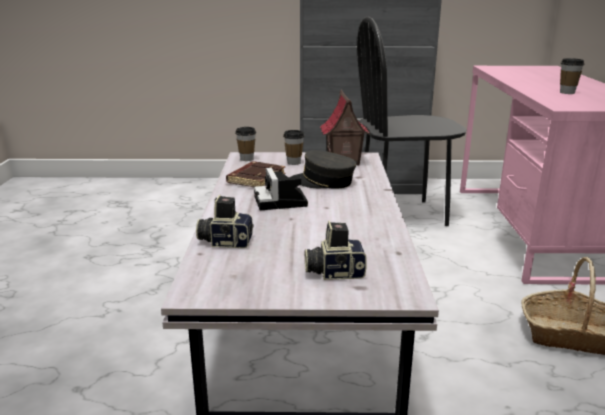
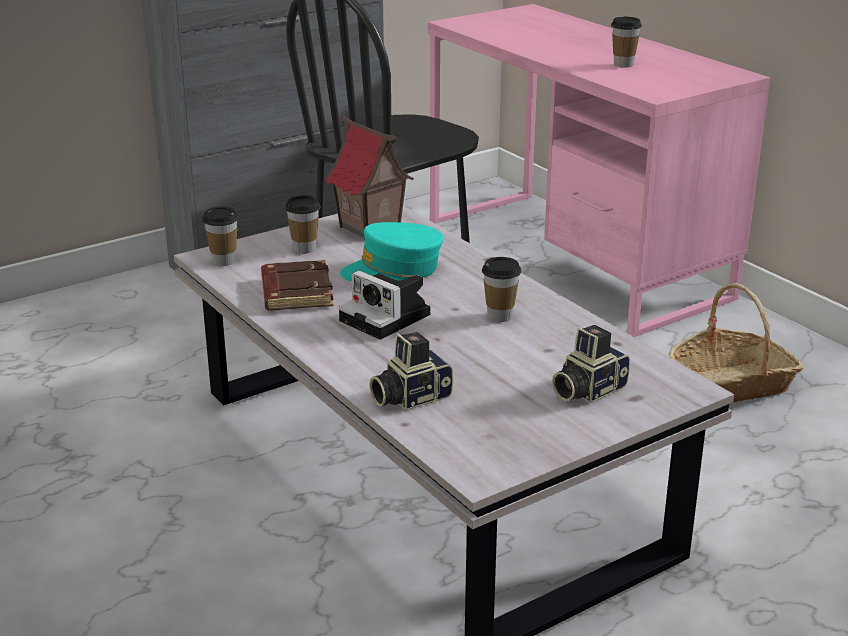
camera: 35 degrees left, 5 degrees up
(323, 182) = (393, 270): grey cap -> turquoise cap
(346, 218) = (500, 316): none -> cup

